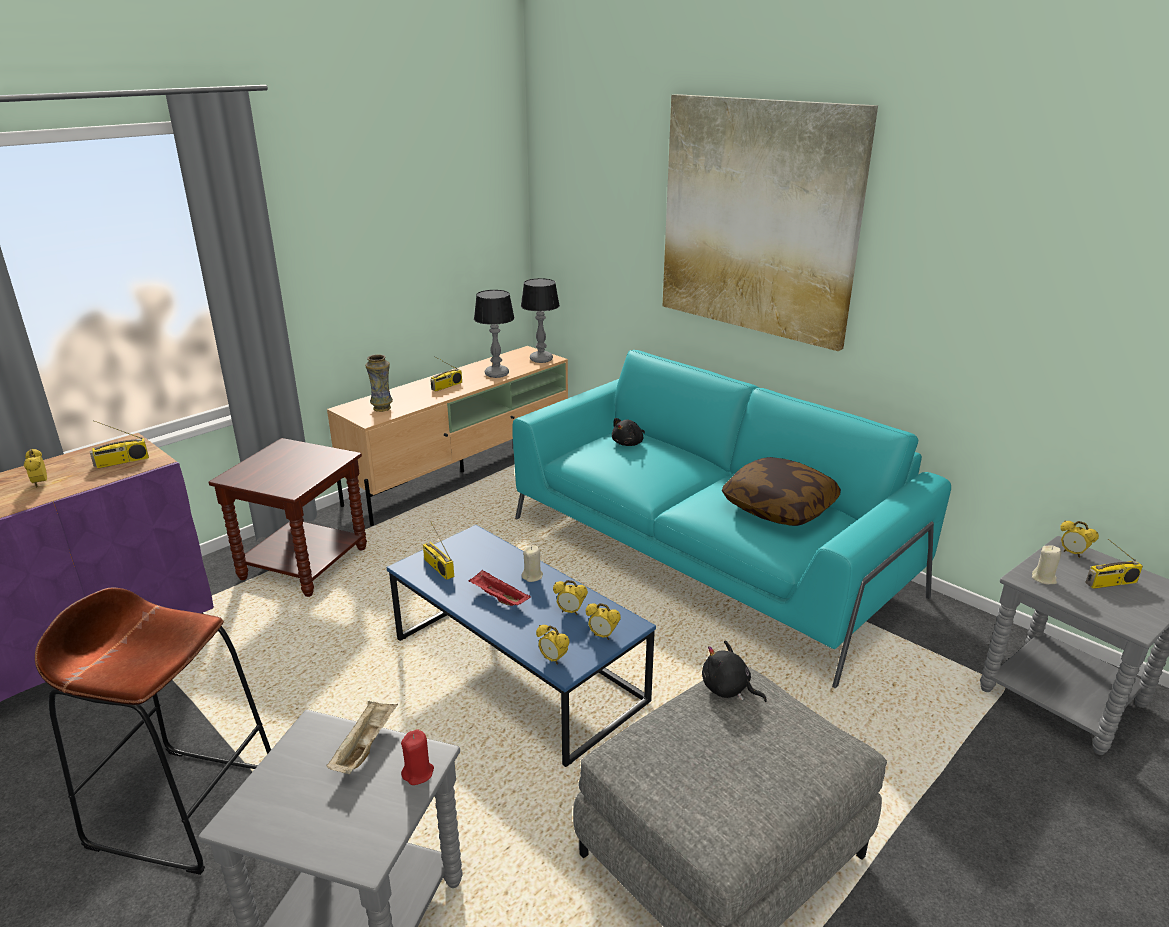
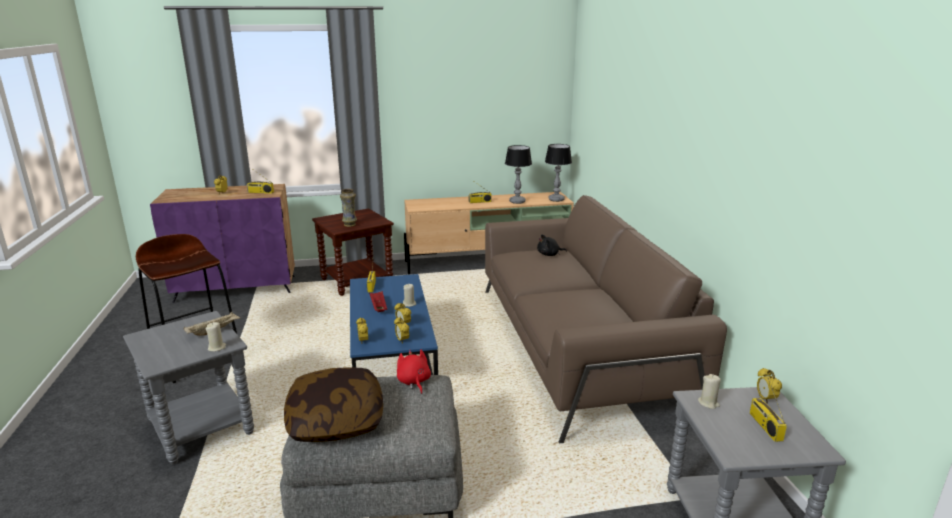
camera: 35 degrees right, 5 degrees down
(382, 408) = (430, 205): vase -> vase (350, 225)
(418, 773) = (217, 347): red candle -> beige candle
(707, 555) = (577, 346): turquoise sofa -> brown sofa
(728, 689) = (414, 382): black plush toy -> red plush toy
(758, 218) = (657, 105): picture -> none
(779, 508) = (590, 311): pillow -> pillow (336, 420)
(1110, 583) = (764, 426): radio -> radio turned 60 degrees clockwise

